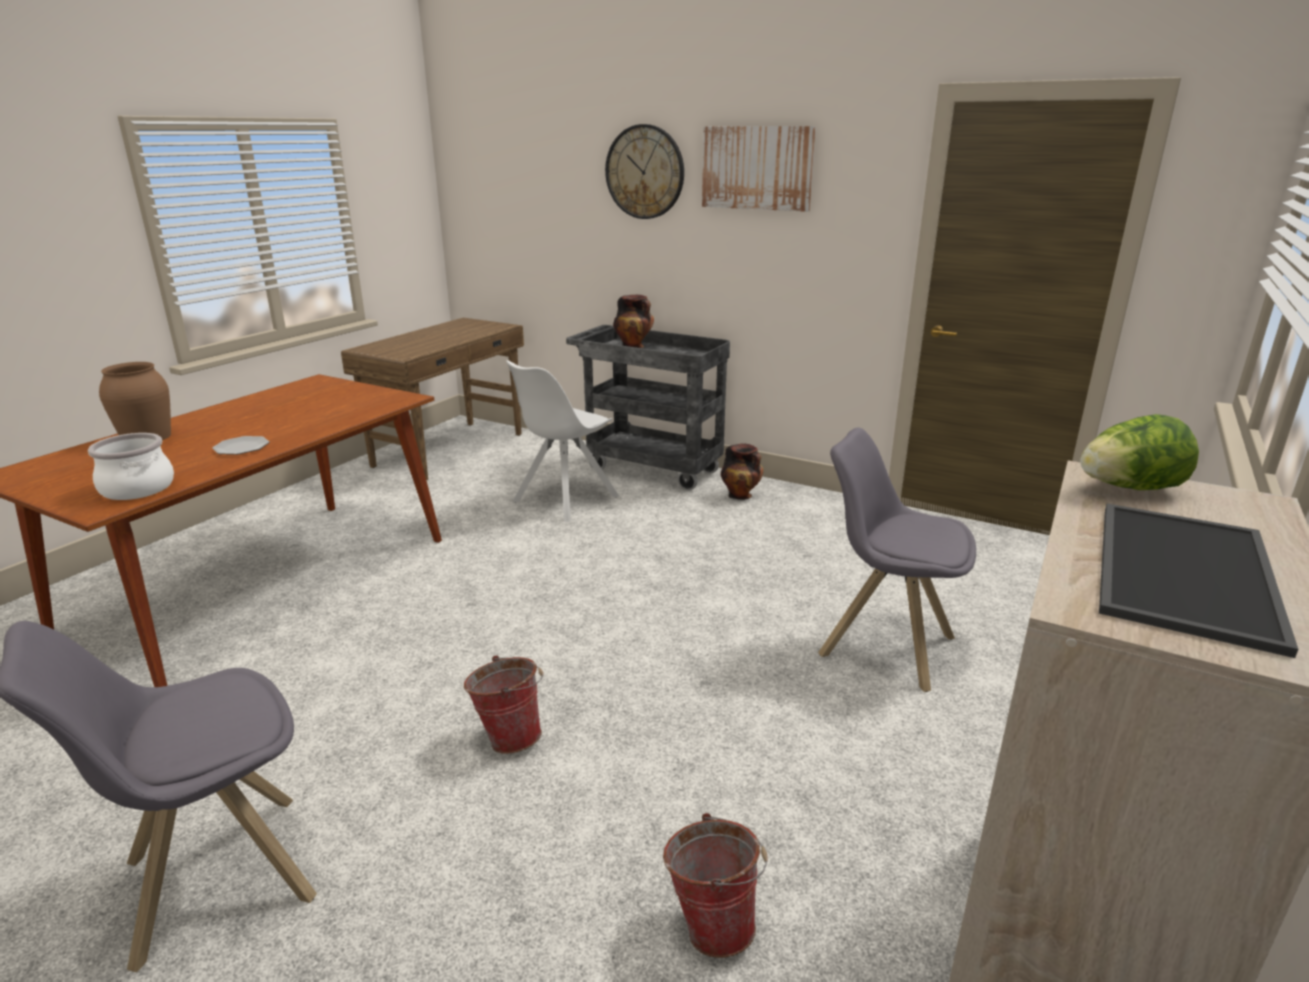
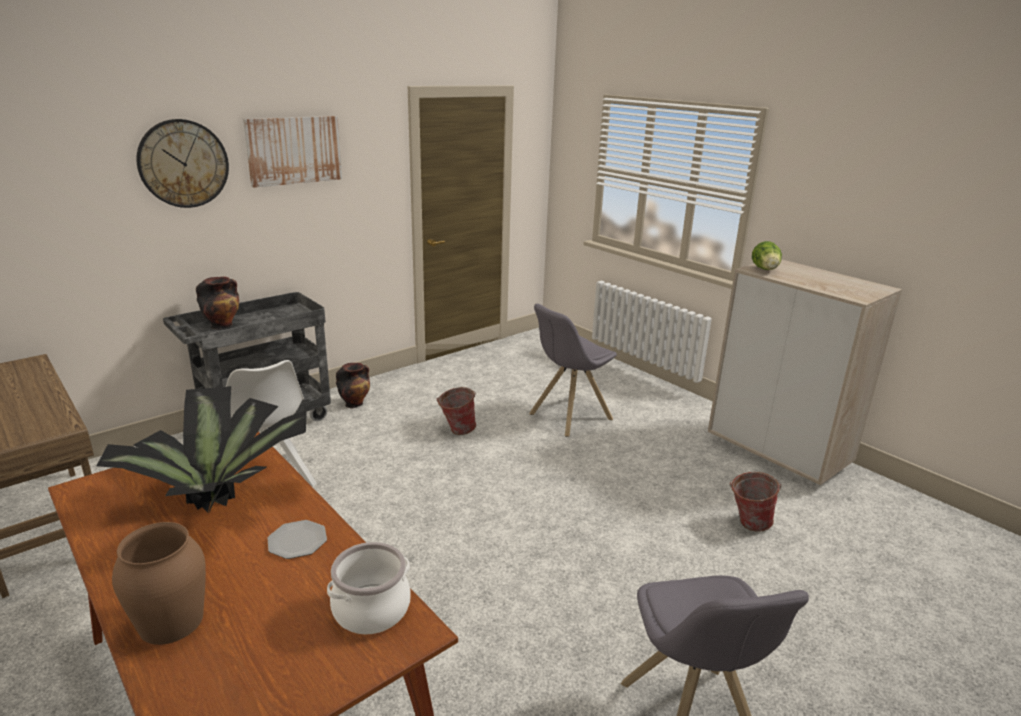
camera: 70 degrees left, 0 degrees up
(313, 412) = (221, 494): none -> potted plant
(509, 735) = (591, 564): bucket -> bucket (456, 430)
(1179, 570) = (831, 283): tray -> none

